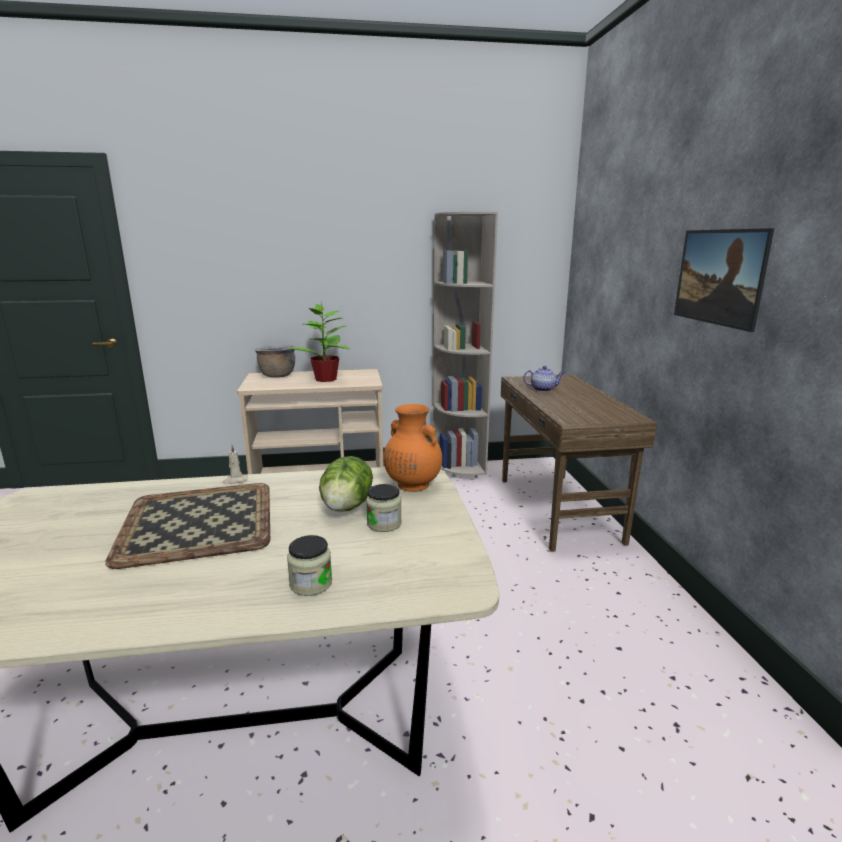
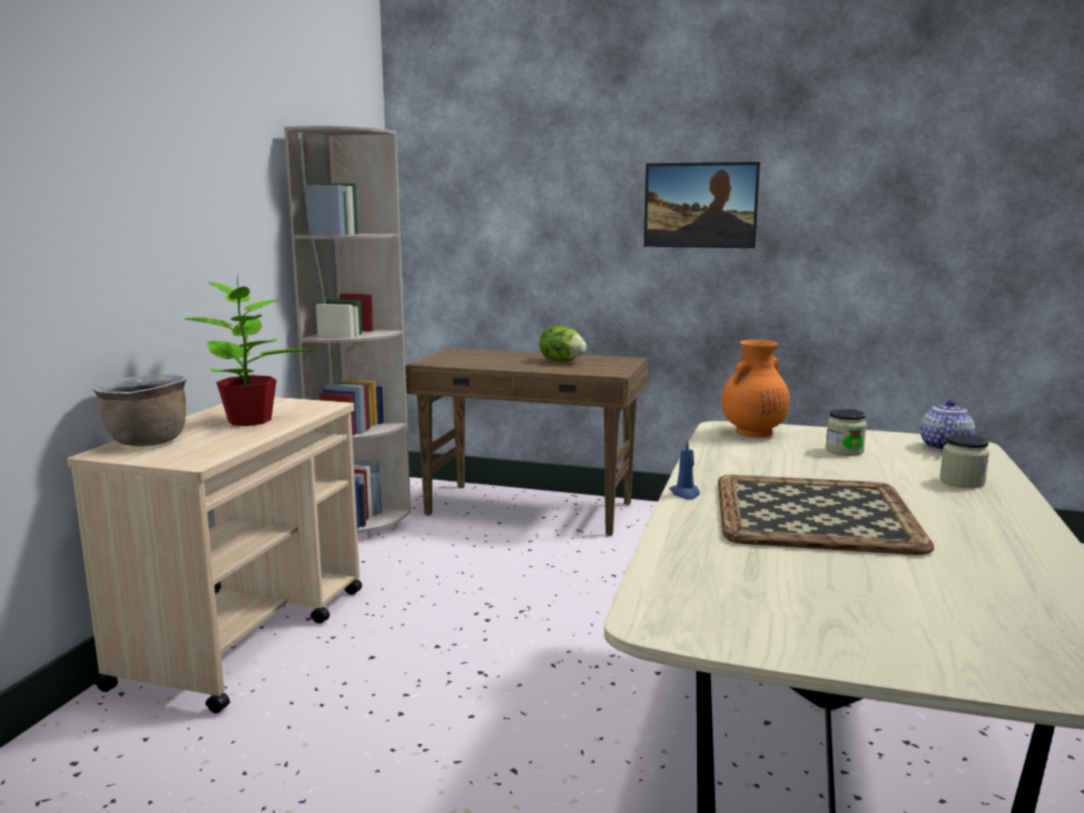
camera: 65 degrees left, 5 degrees down
(235, 480) = (685, 493): beige candle -> blue candle
(346, 507) = (799, 458): lettuce -> lettuce (562, 361)
(543, 389) = (490, 362): teapot -> teapot (944, 446)

